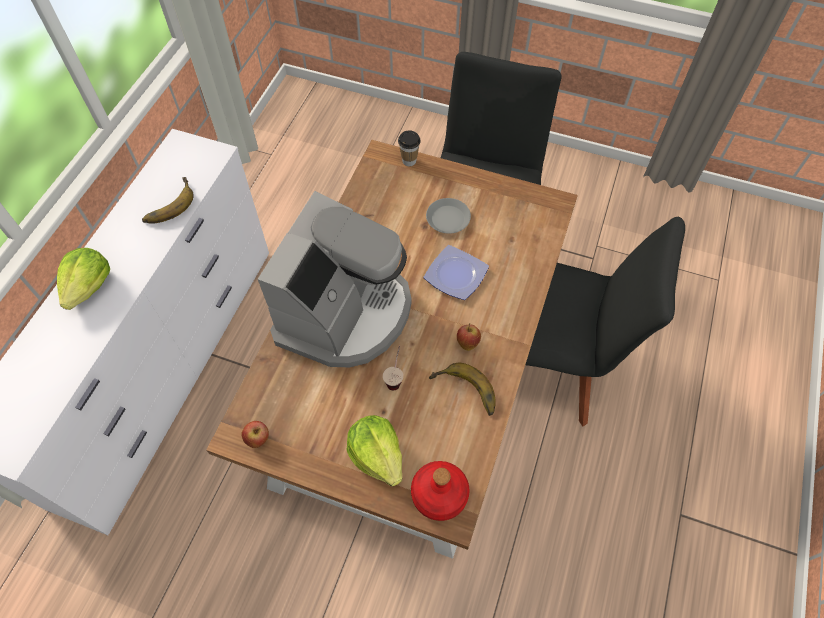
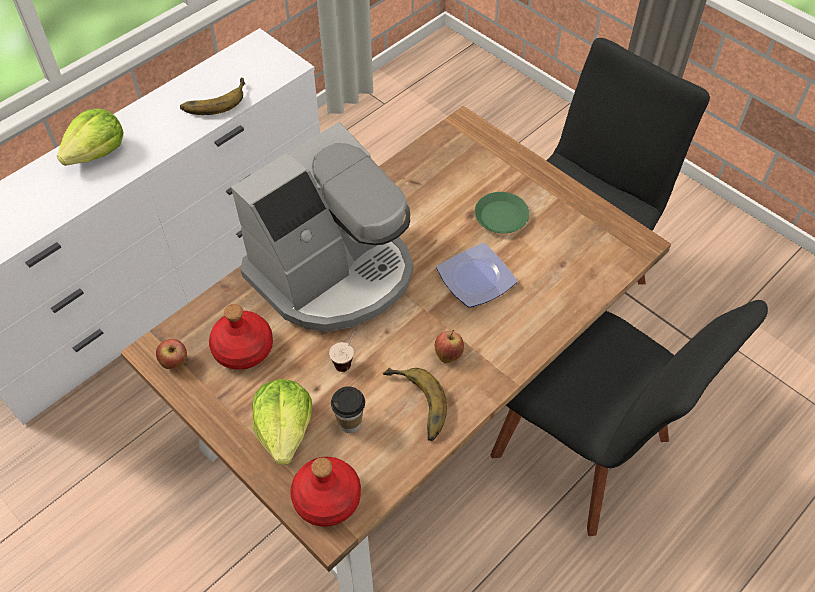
camera: 25 degrees right, 5 degrees down
(308, 404) = (243, 349): none -> red bottle
(409, 161) = (492, 141): cup -> cup (350, 423)
(448, 219) = (501, 217): grey plate -> green plate

